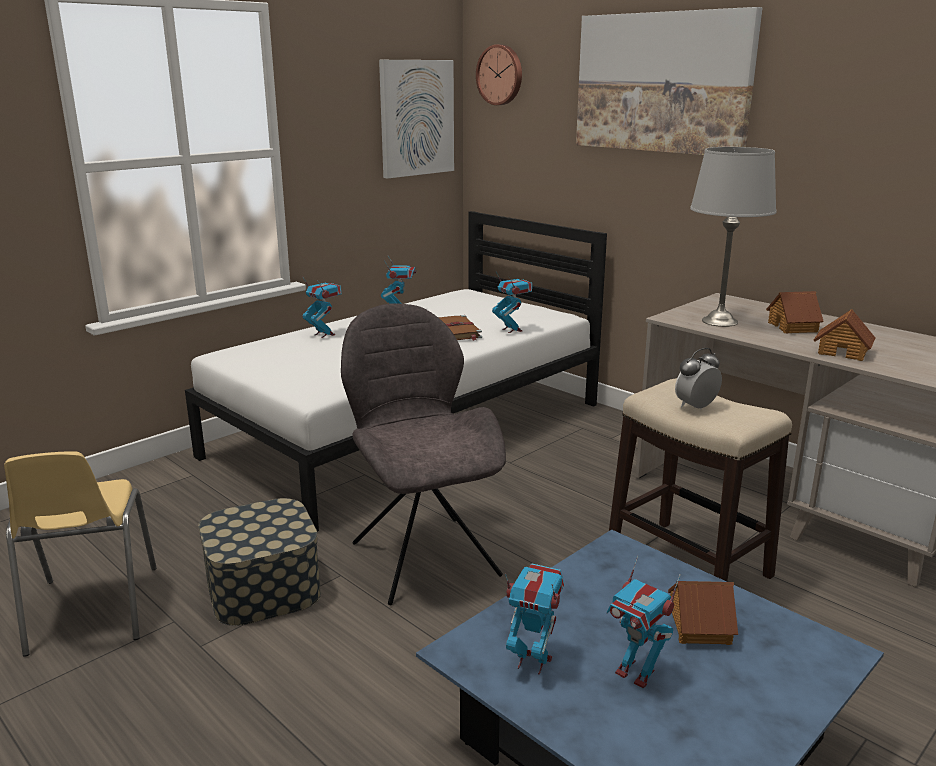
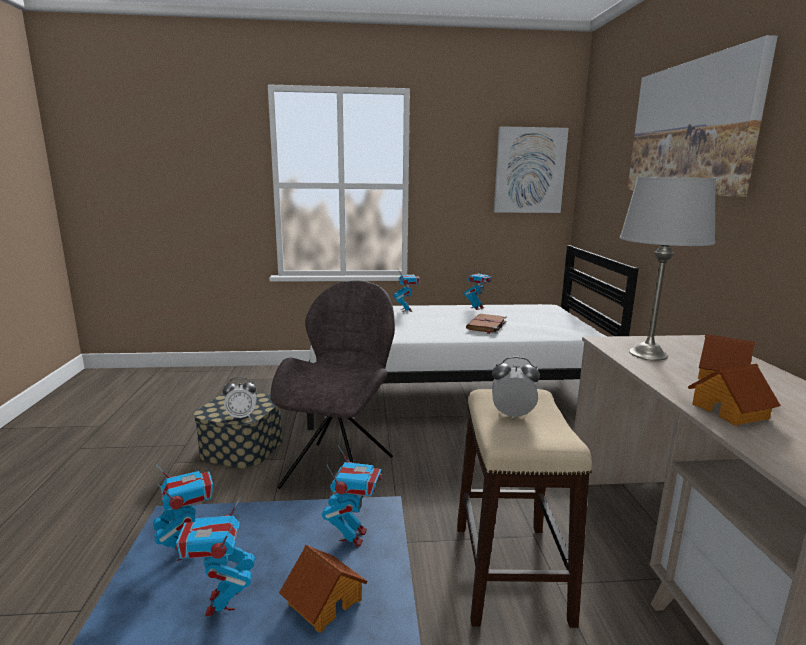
camera: 40 degrees right, 5 degrees down
(92, 610) = (169, 424): yellow chair -> none
(288, 537) = (241, 416): none -> alarm clock
(500, 75) = (598, 137): wall clock -> none
(512, 330) = (529, 334): toy robot -> toy robot (353, 536)

